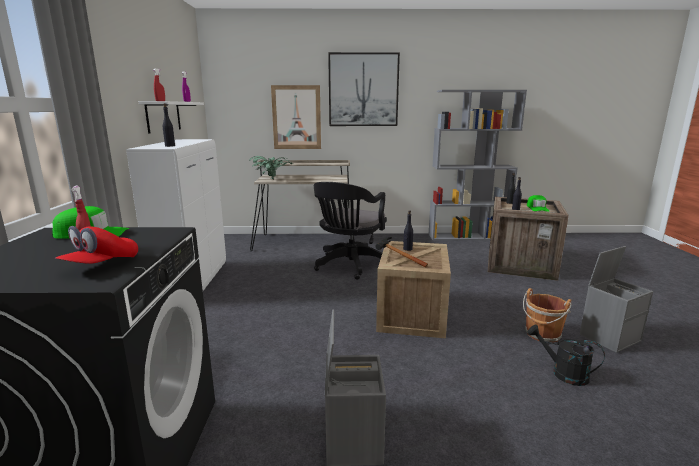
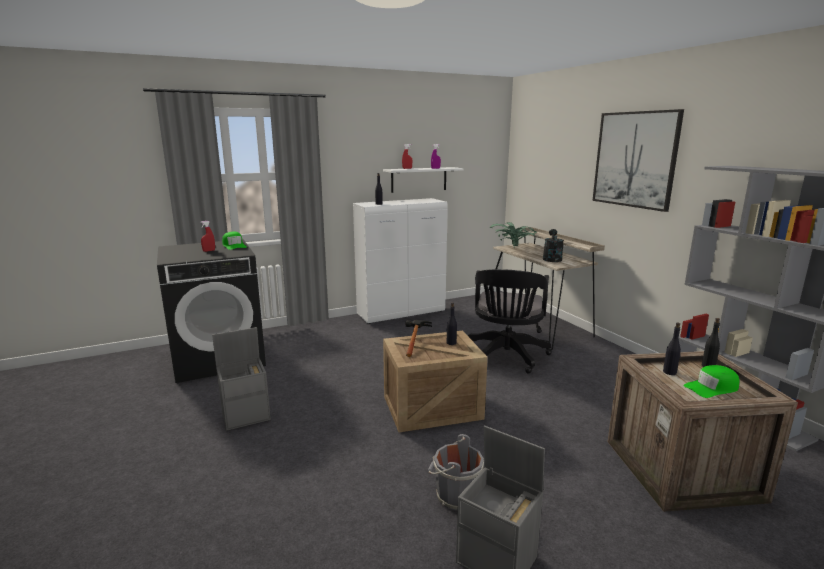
camera: 65 degrees right, 0 degrees up
(101, 265) = (188, 256): red cap -> none
(296, 117) = (568, 187): picture -> none
(349, 266) = (506, 357): black office chair -> black office chair turned 75 degrees counterclockwise
(542, 335) = (455, 496): brown bucket -> grey bucket
(563, 373) = (377, 512): black watering can -> black watering can (551, 258)

